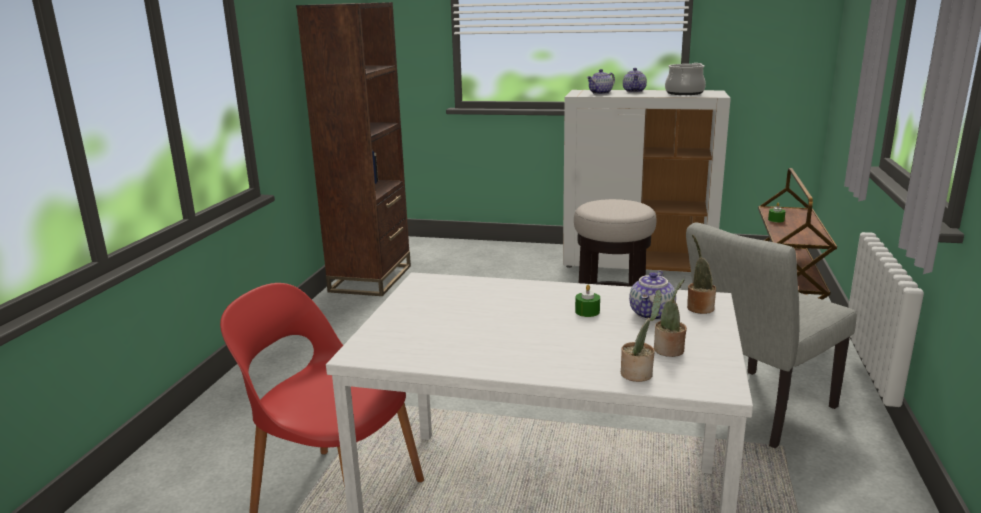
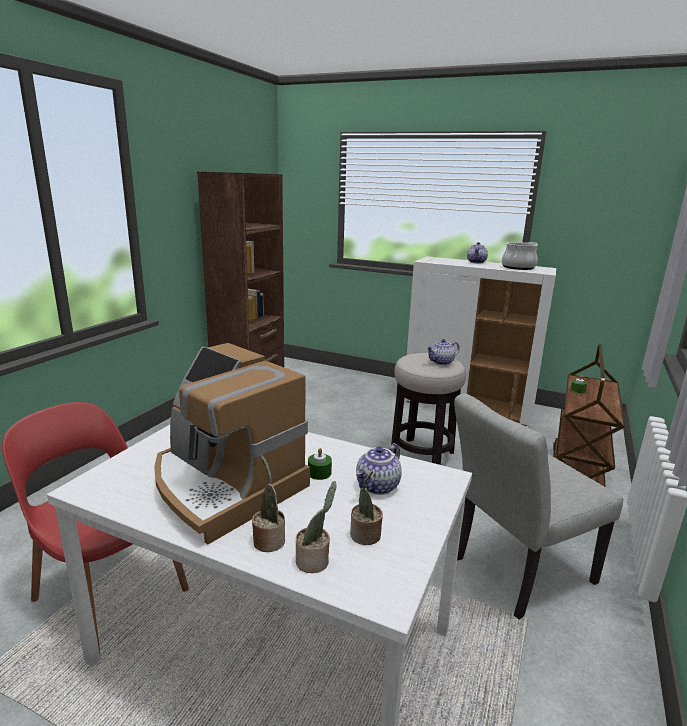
camera: 10 degrees right, 0 degrees up
(502, 333) = (224, 485): none -> coffee machine
(600, 93) = (446, 261): teapot -> teapot (441, 362)
(699, 307) = (429, 485): potted plant -> potted plant (268, 540)

